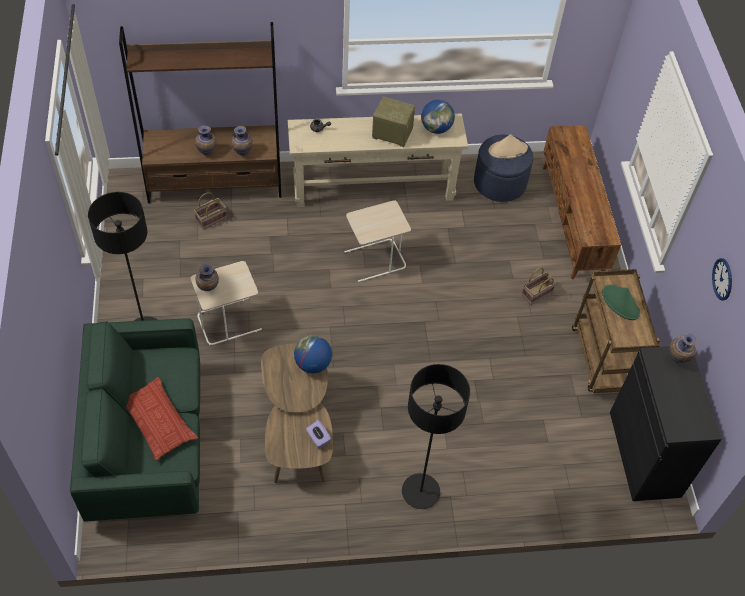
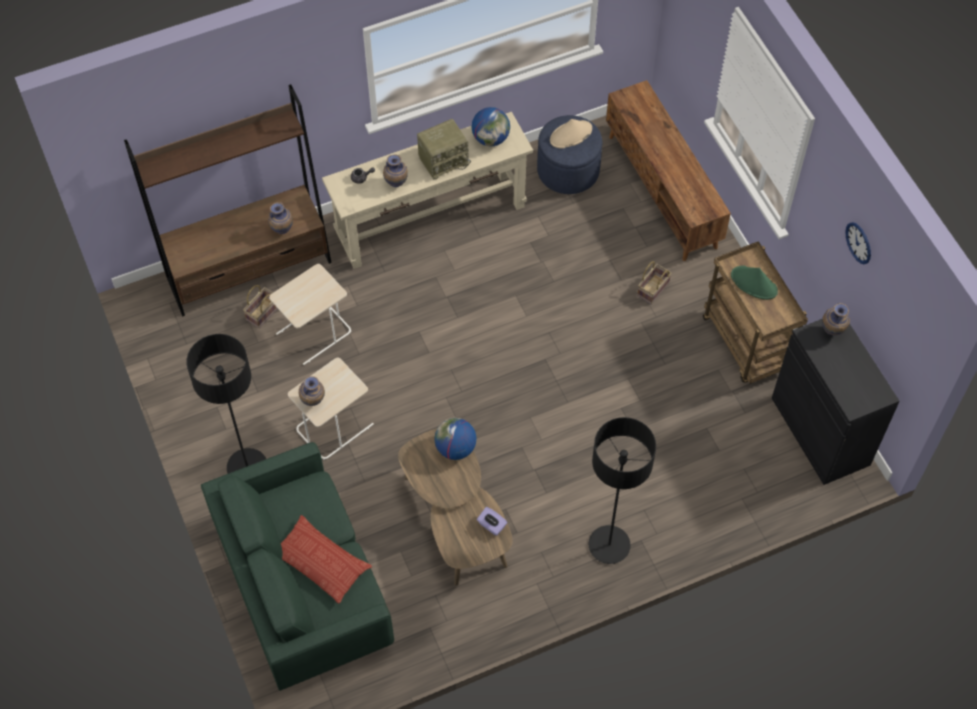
camera: 15 degrees left, 5 degrees up
(207, 153) = (242, 242): vase -> vase (396, 184)
(375, 261) = (465, 306): beige side table -> beige side table (314, 334)
(391, 134) = (444, 160): radio -> radio turned 150 degrees clockwise

